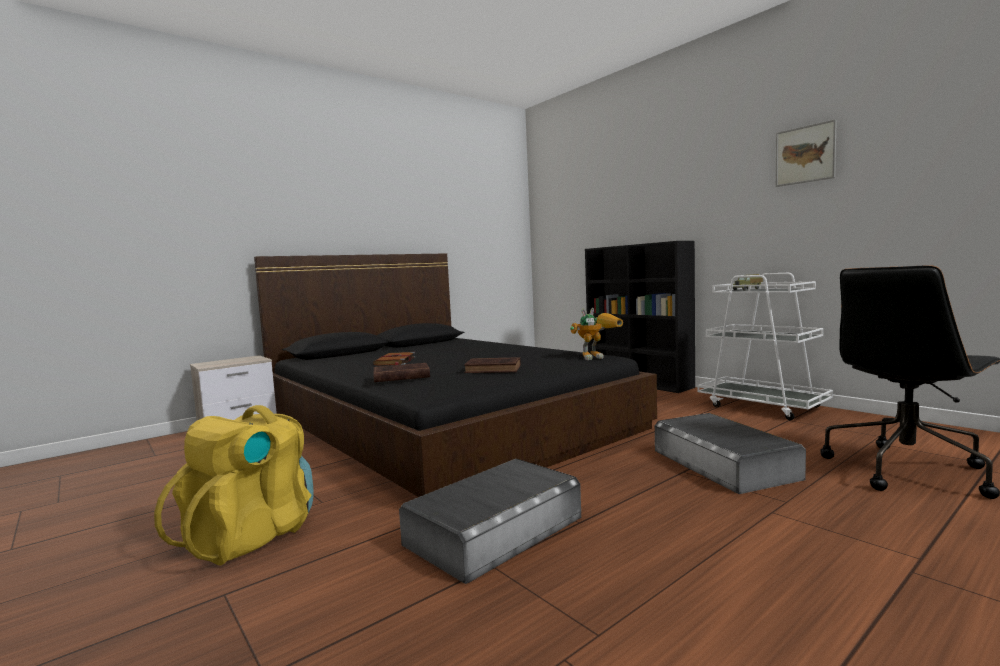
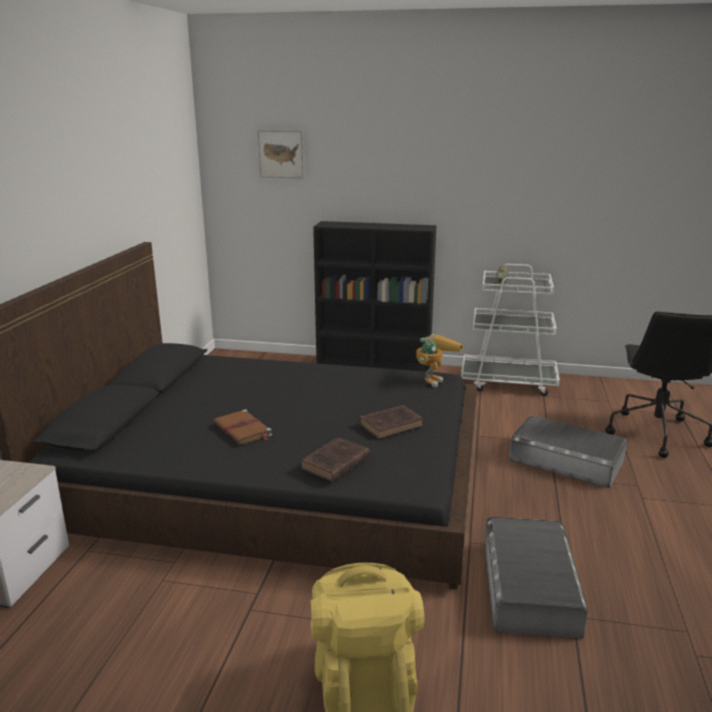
camera: 40 degrees left, 15 degrees up
(805, 154) = (546, 160): picture -> picture (281, 154)

